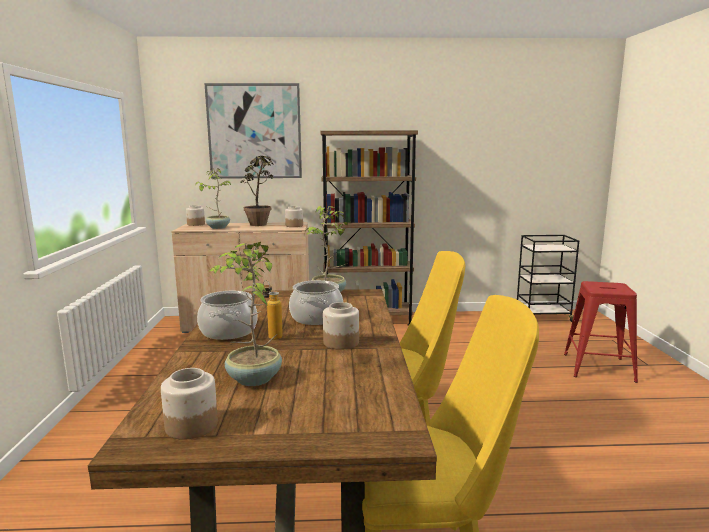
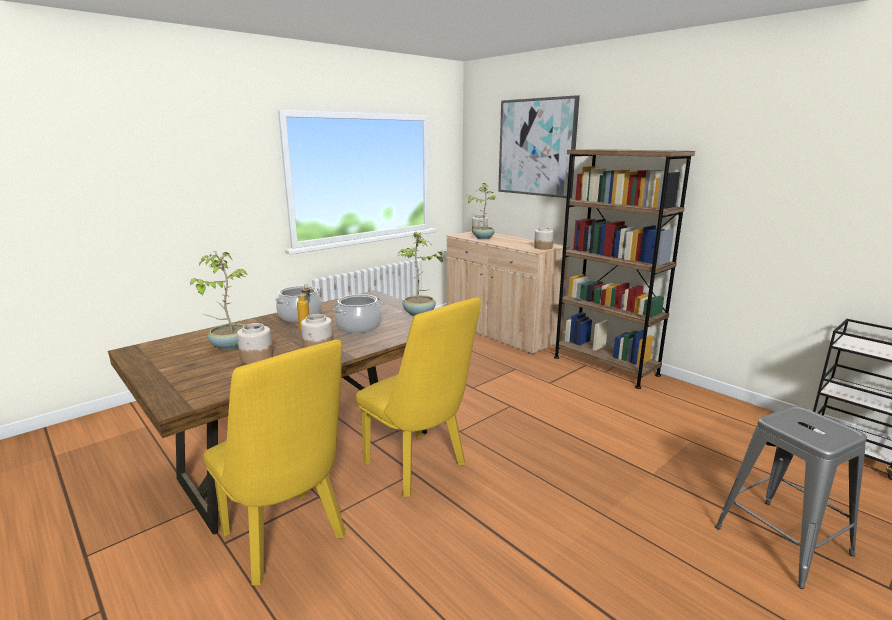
camera: 50 degrees right, 5 degrees up
(191, 426) = (158, 353): jar -> jar (256, 358)
(260, 225) = (518, 242): potted plant -> none
(598, 367) = (783, 541): red stool -> grey stool

